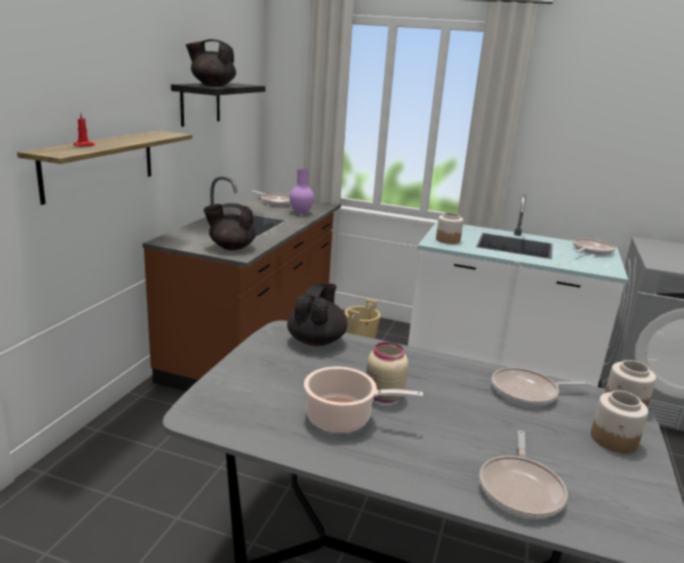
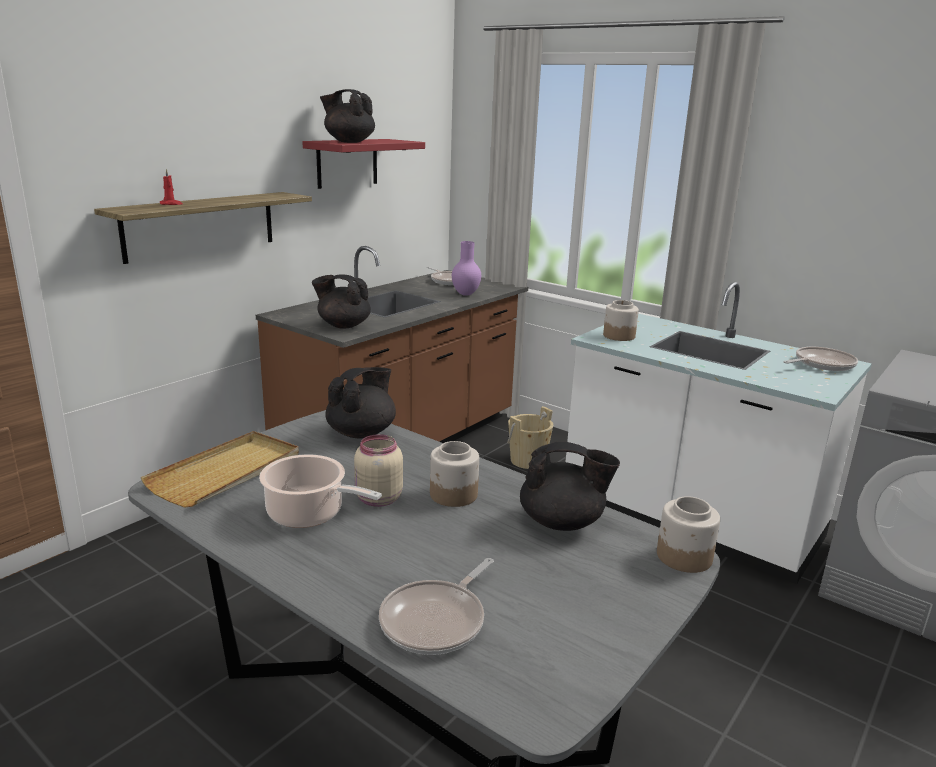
camera: 20 degrees right, 0 degrees up
(200, 103) = (347, 163): black shelf -> red shelf
(238, 393) = (227, 472): none -> beige tray
(528, 392) = (562, 522): frying pan -> black teapot
(614, 440) = (620, 593): jar -> jar (453, 495)

